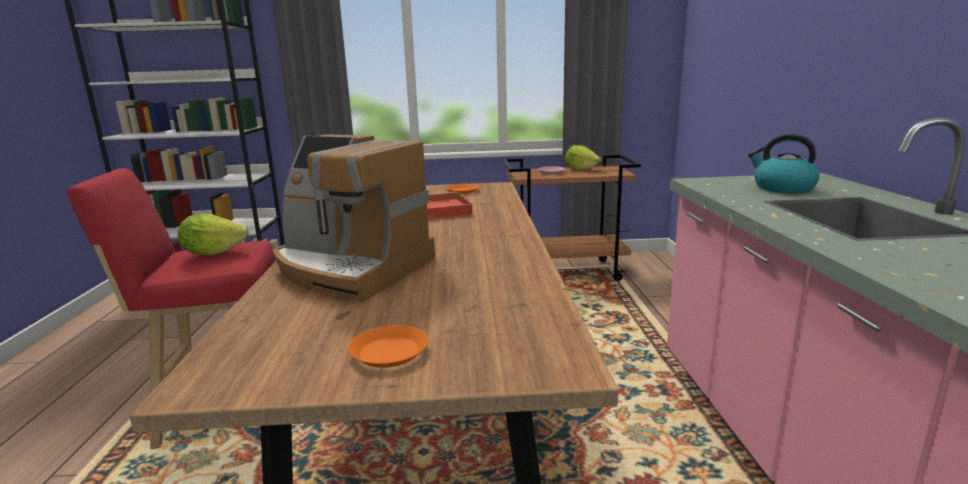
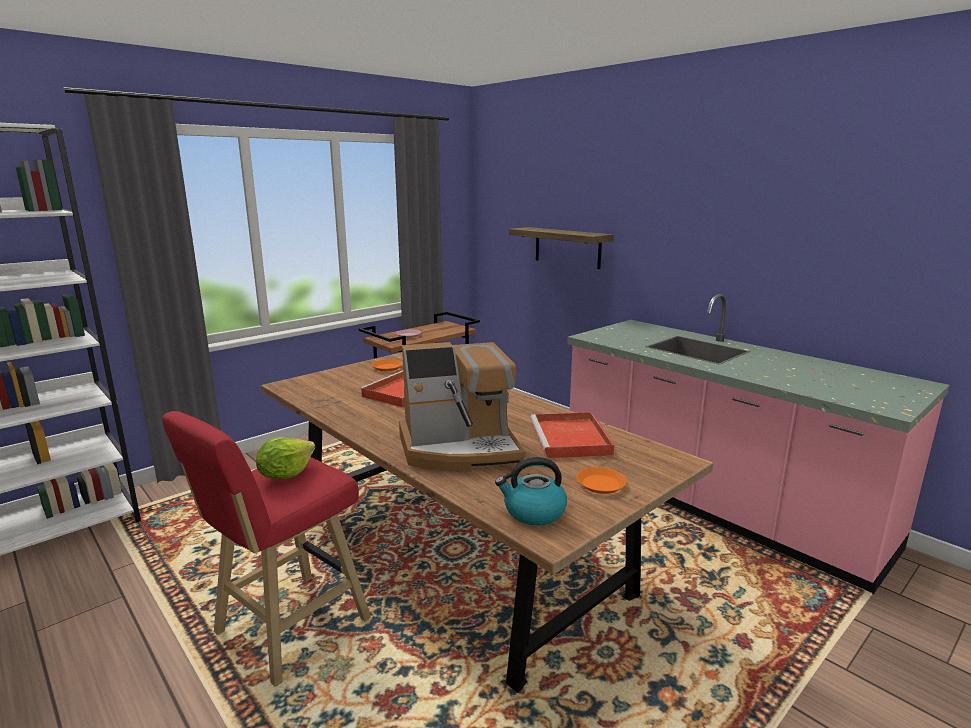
camera: 40 degrees left, 0 degrees up
(479, 292) = (571, 439): none -> red tray
(580, 169) = (425, 329): lettuce -> none
(763, 67) = (567, 247): none -> shelf
(782, 188) = (636, 335): kettle -> kettle (533, 512)

